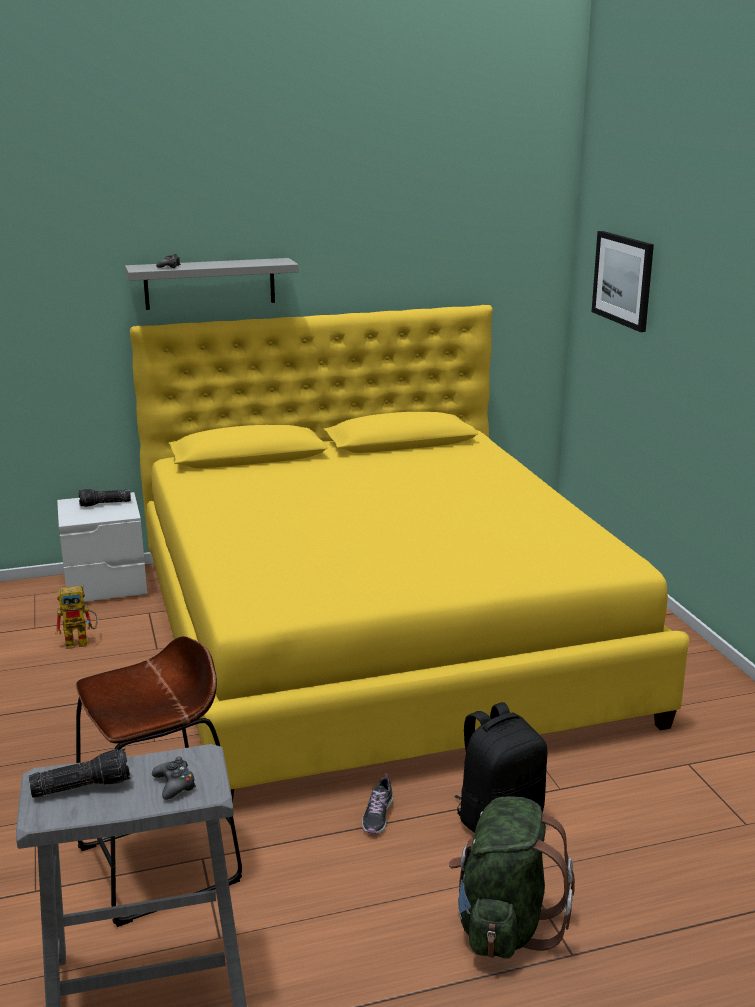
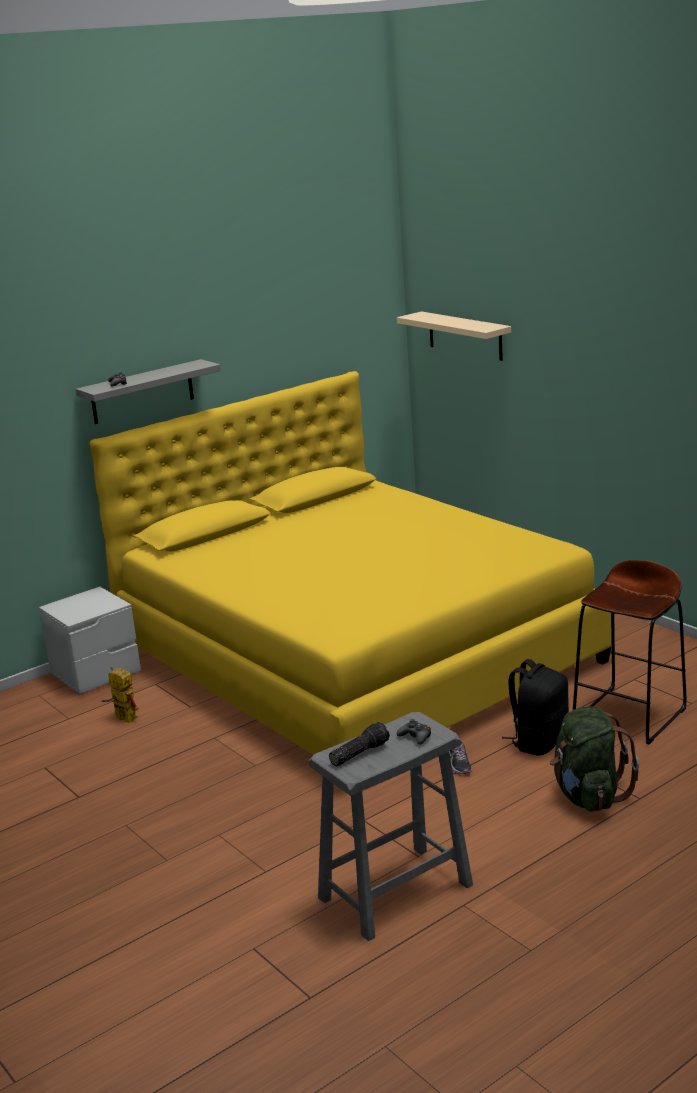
camera: 20 degrees left, 0 degrees up
(82, 641) = (121, 717): toy robot -> toy robot turned 105 degrees counterclockwise
(104, 504) = (86, 601): flashlight -> none
(160, 865) = (338, 832): brown stool -> brown stool (630, 715)
(623, 279) = (465, 336): picture -> beige shelf

